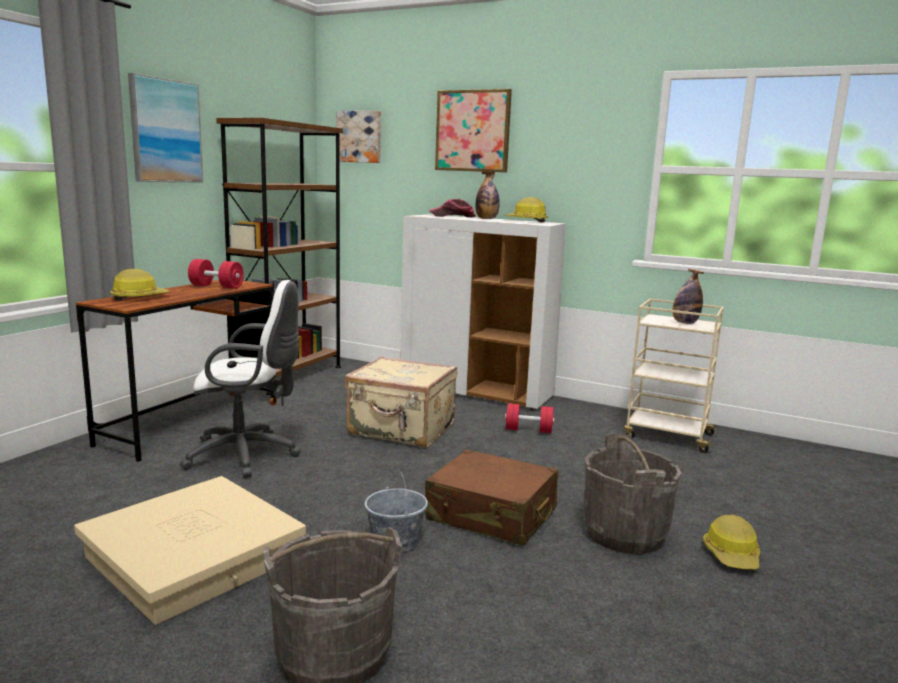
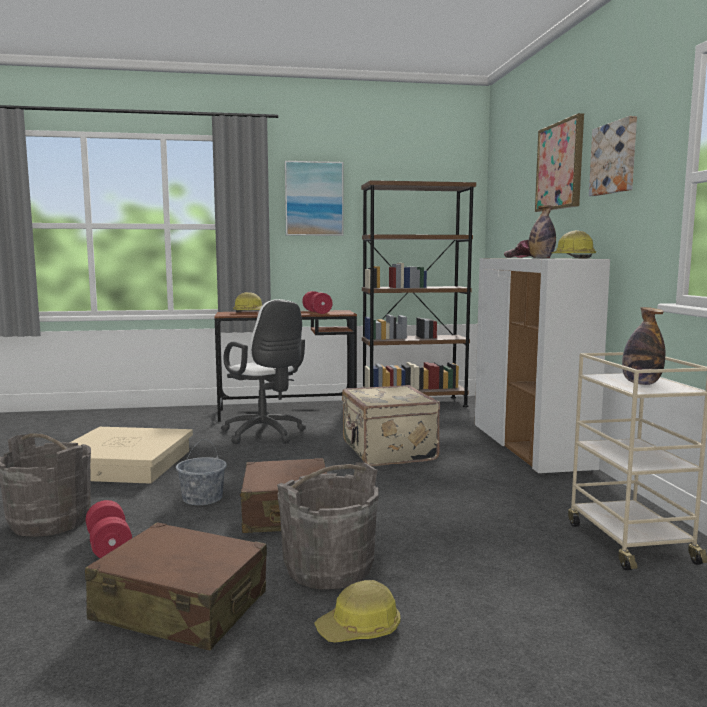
camera: 55 degrees right, 5 degrees down
(360, 137) = (503, 188): picture -> picture (615, 158)
(528, 430) = (485, 485): red dumbbell -> red dumbbell (109, 546)
(647, 618) = (181, 607): none -> brown suitcase

